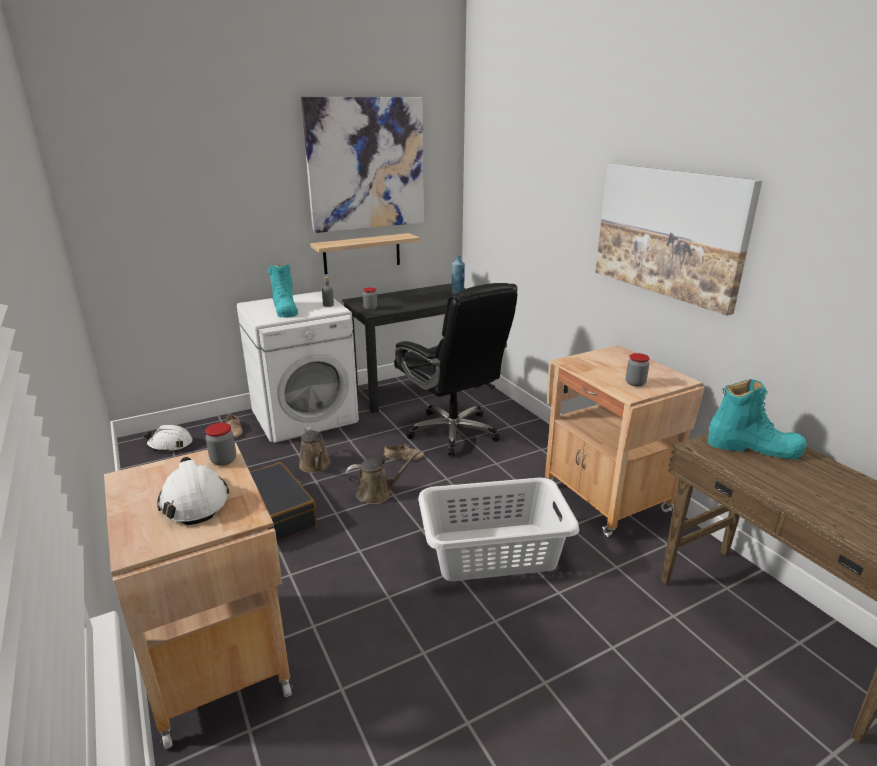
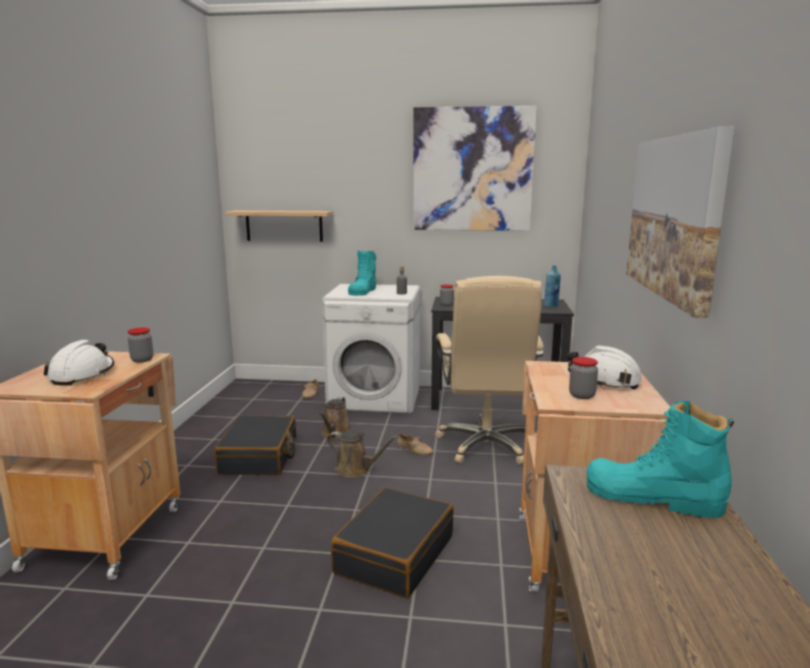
camera: 35 degrees right, 10 degrees down
(170, 445) = (259, 391): white hard hat -> white hard hat (603, 381)
(362, 253) = (461, 255): shelf -> shelf (284, 226)
(451, 431) = (485, 443): black office chair -> beige office chair
(494, 552) = (394, 554): white laundry basket -> black suitcase
(753, 447) = (653, 498): turquoise boot -> turquoise boot turned 150 degrees clockwise

